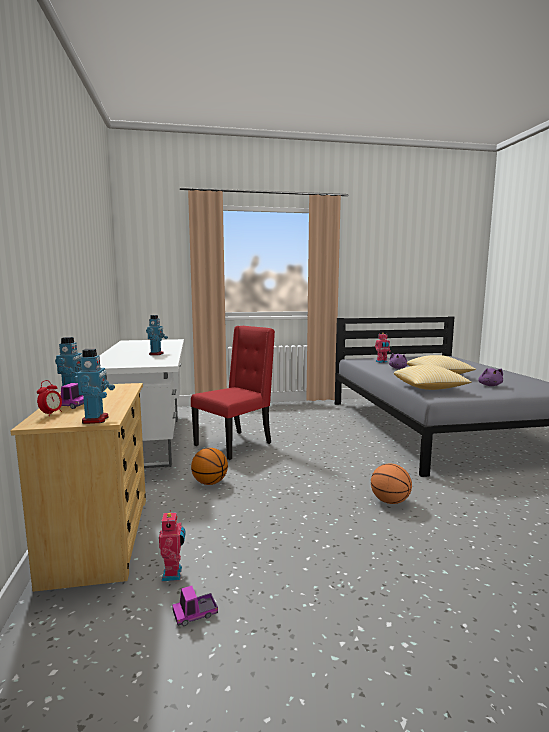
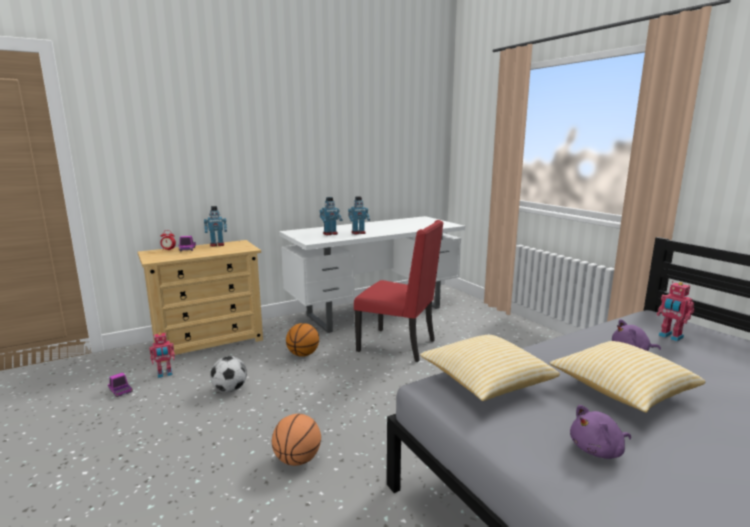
camera: 70 degrees right, 5 degrees up
(96, 419) = (153, 259): toy robot -> toy robot (330, 234)
(255, 526) = (230, 389): none -> football

